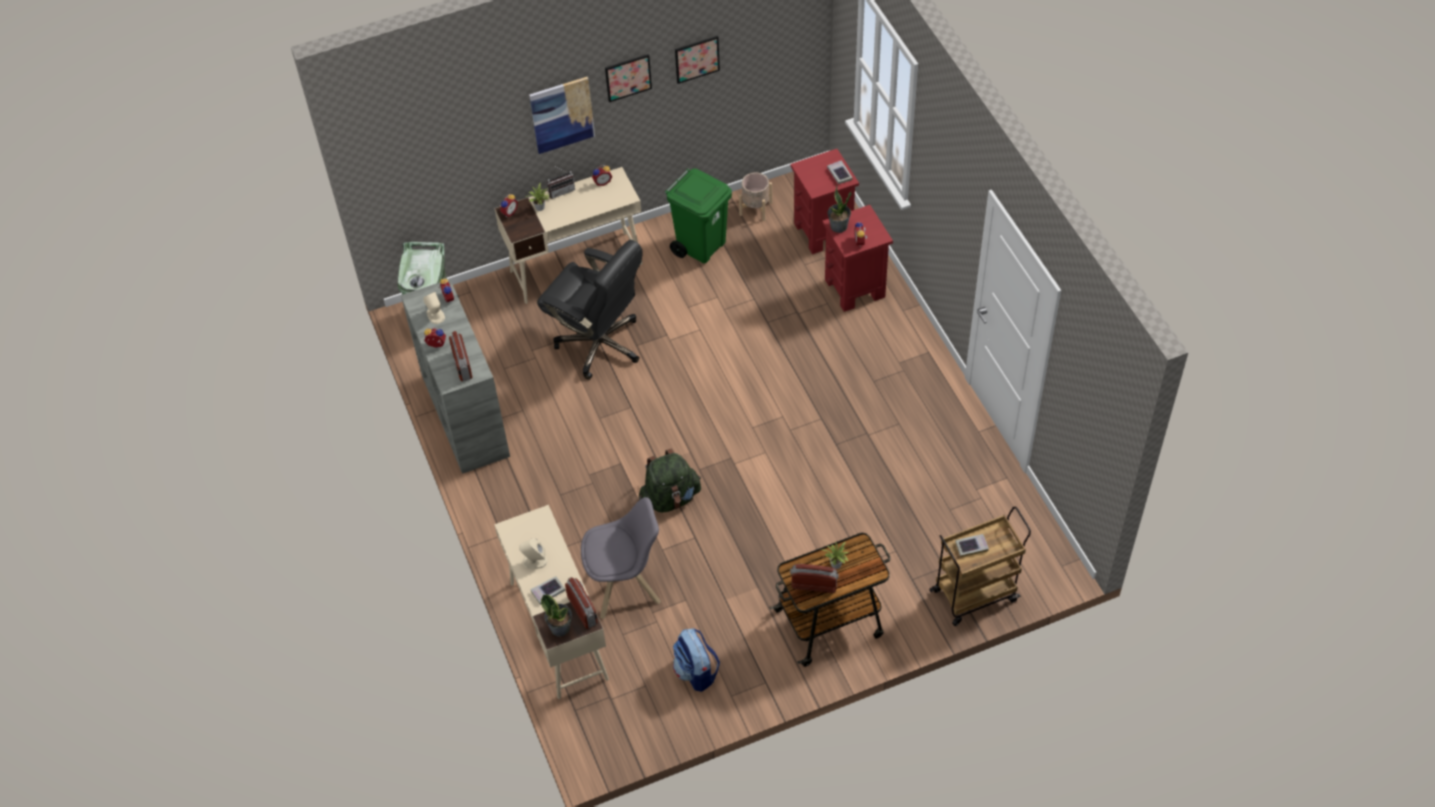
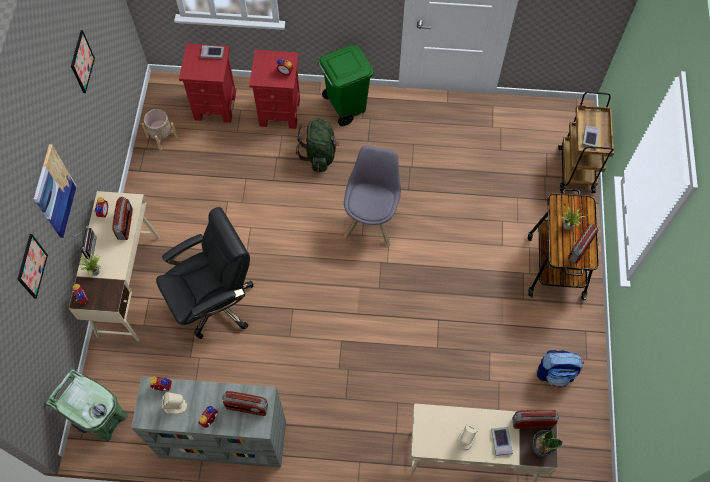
camera: 65 degrees left, 10 degrees up
(600, 204) = (126, 224): none -> radio
(625, 587) = (457, 389): grey chair -> grey chair (371, 220)
(628, 77) = (64, 118): picture -> picture (31, 266)
(670, 498) = (393, 320): green backpack -> green backpack (320, 154)
(701, 246) = (171, 189): green trash can -> green trash can (345, 106)
(838, 226) = (262, 78): potted plant -> none

